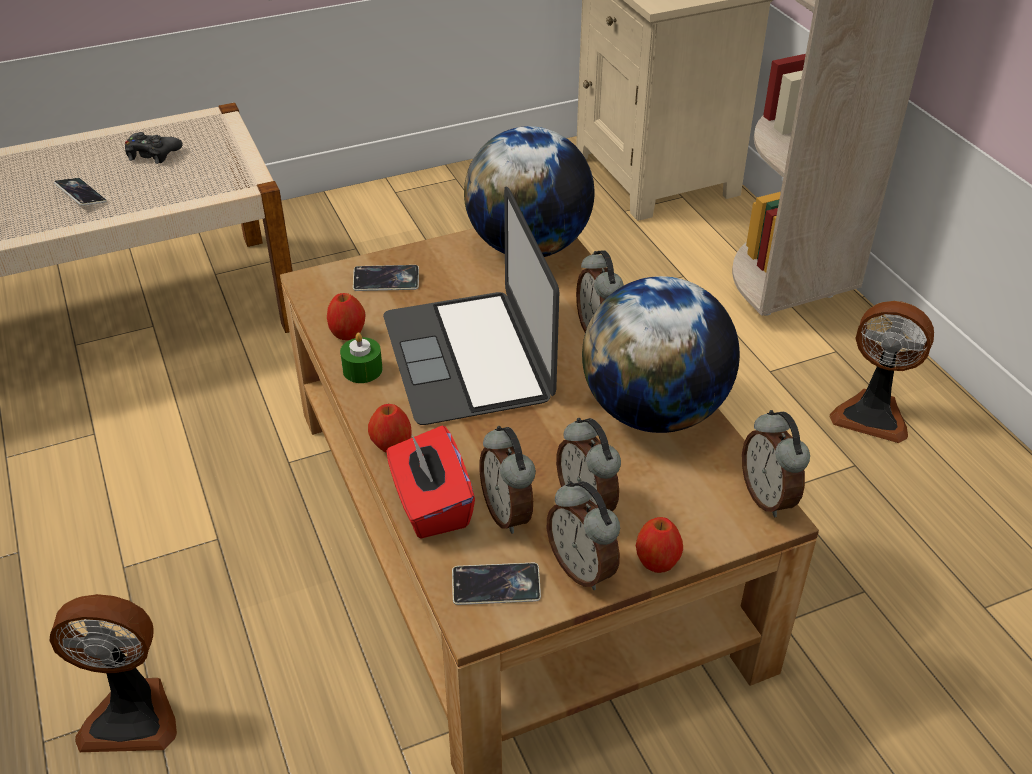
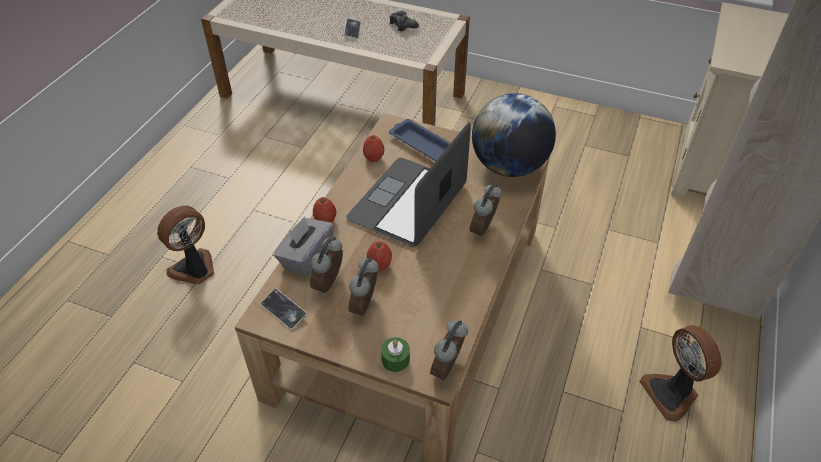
camera: 45 degrees right, 5 degrees up
(132, 714) = (195, 269): fan -> fan turned 90 degrees clockwise
(362, 370) = (358, 178): green candle -> green candle (395, 359)
(386, 282) = (421, 143): phone -> blue tray
(431, 505) = (306, 257): red tissue box -> grey tissue box
(583, 568) = (325, 331): alarm clock -> none
(654, 411) = (454, 287): globe -> none
(657, 562) = (358, 354): apple -> apple (380, 265)

